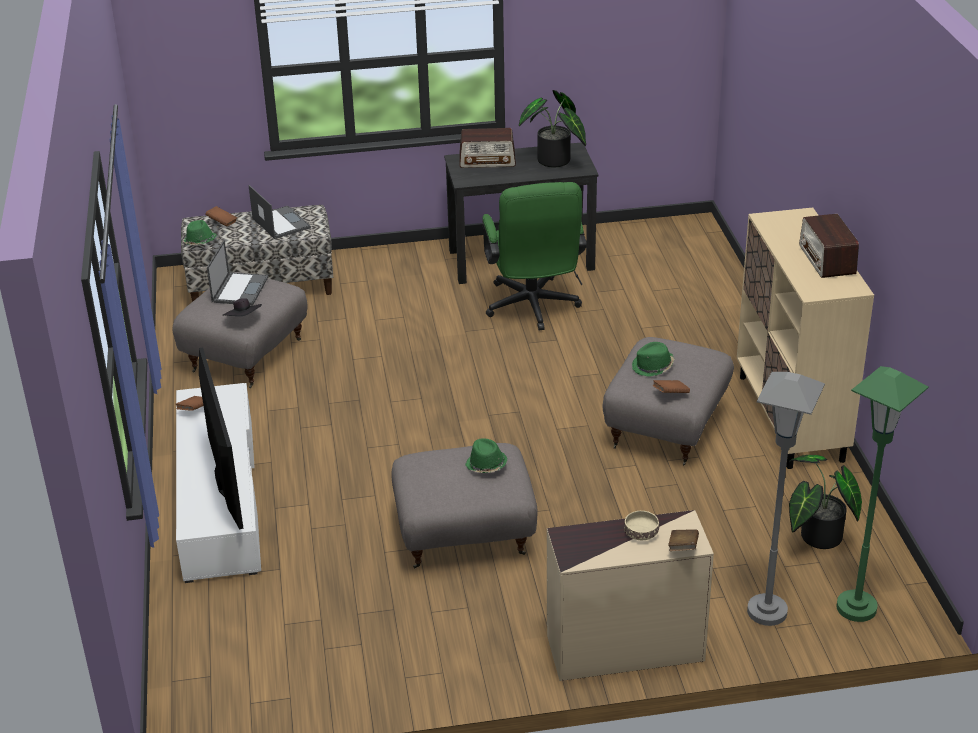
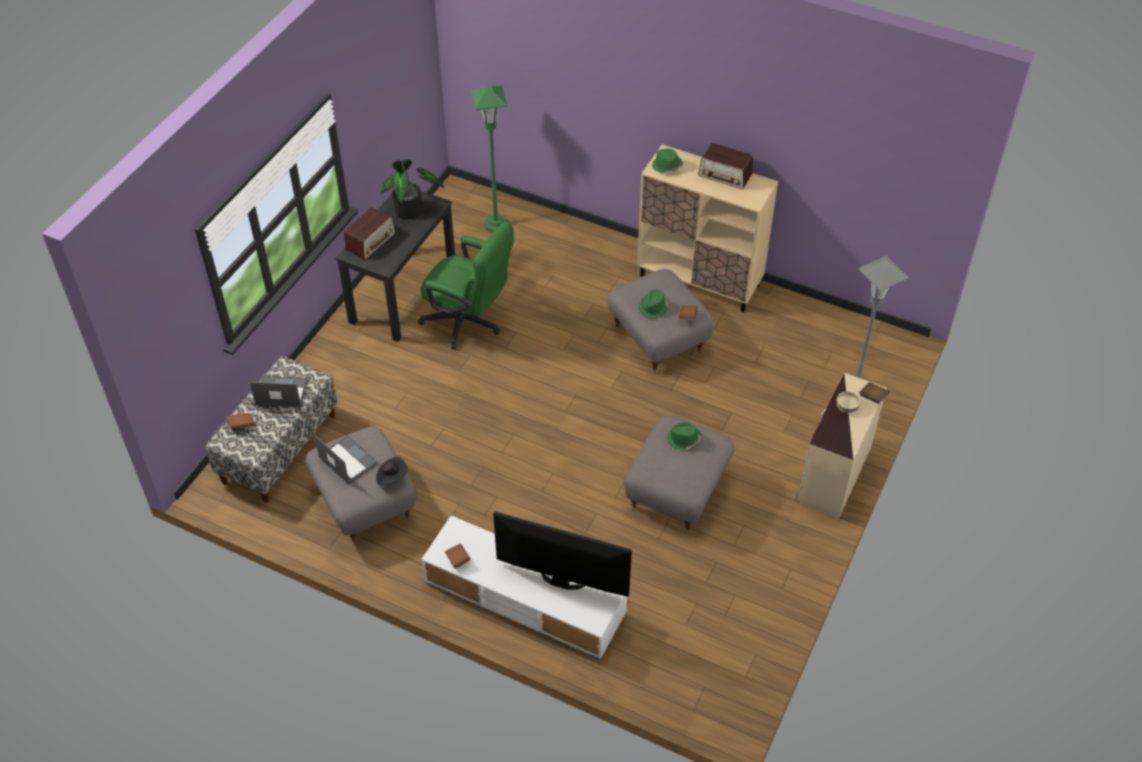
camera: 55 degrees left, 15 degrees up
(200, 242) = (256, 451): green hat -> green hat (666, 166)
(816, 537) = (811, 339): potted plant -> none
(856, 608) = (879, 361): green floor lamp -> green floor lamp (496, 225)

